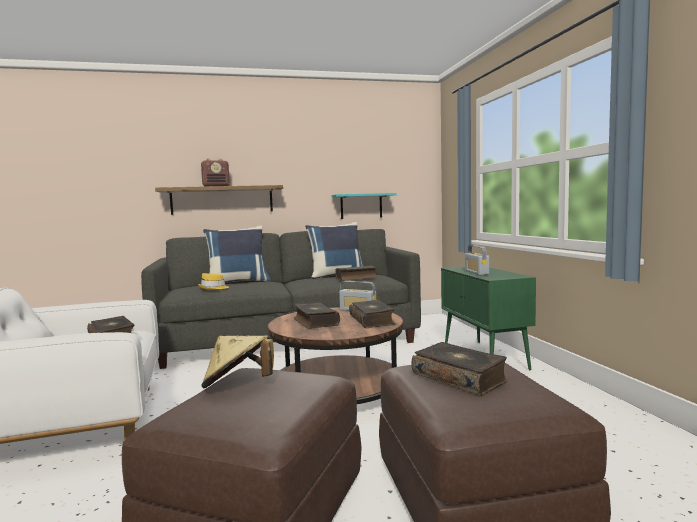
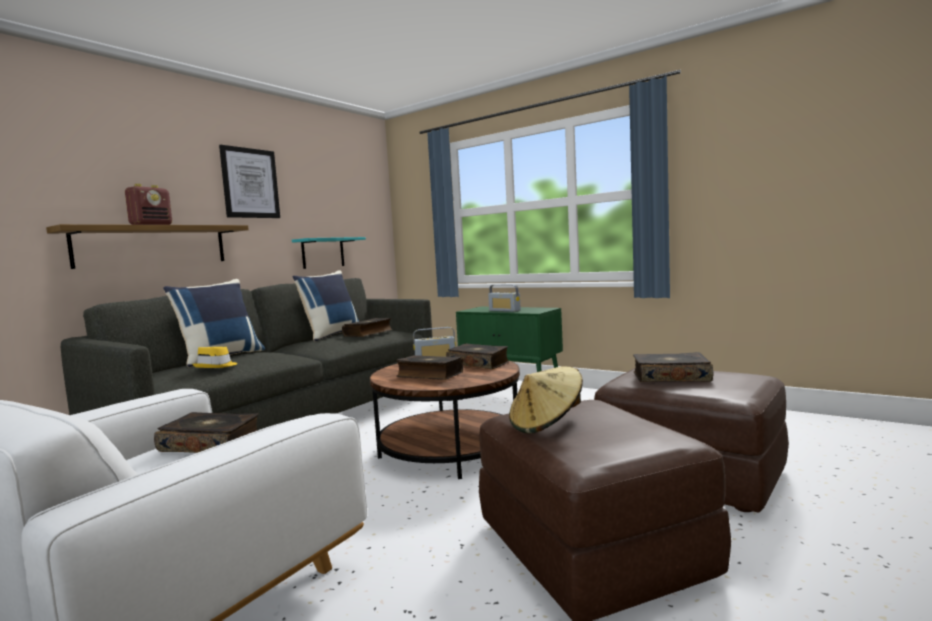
camera: 40 degrees left, 0 degrees up
(298, 151) = (250, 183): none -> picture

